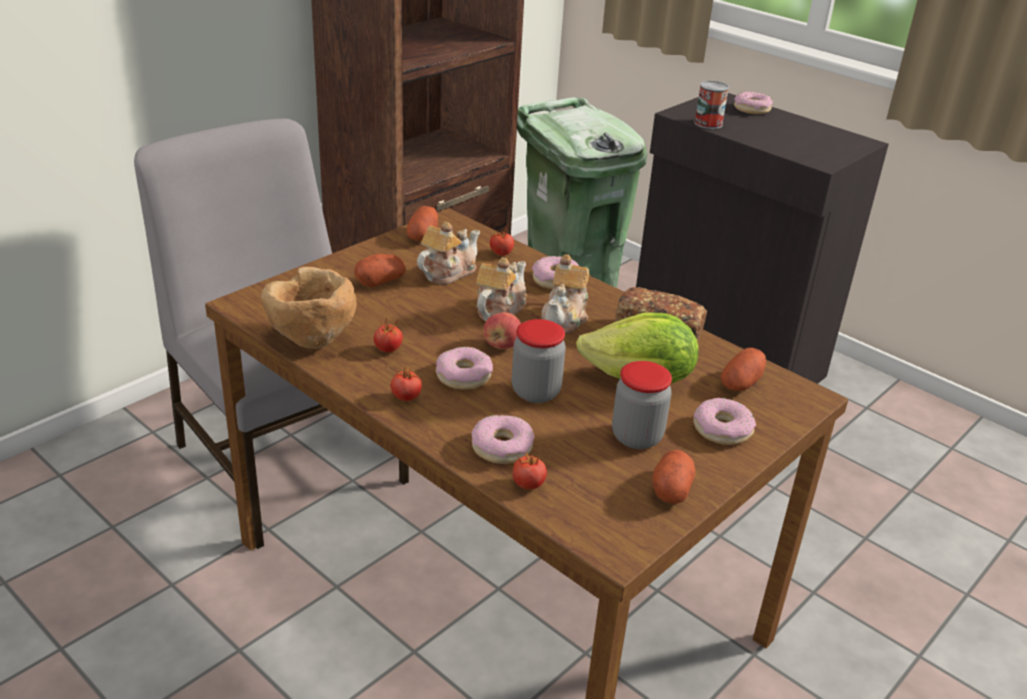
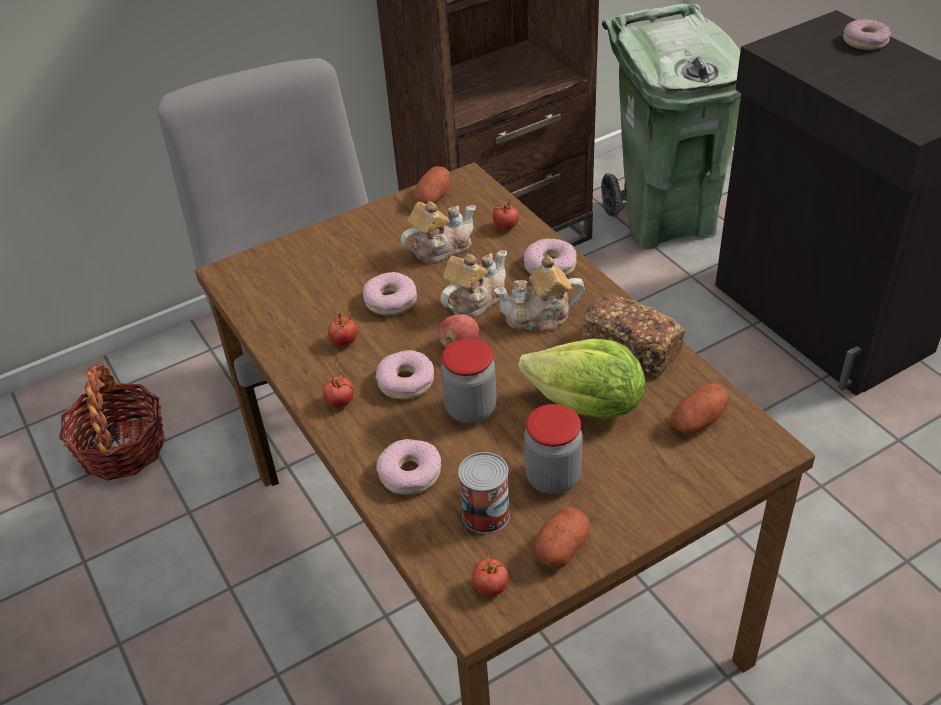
camera: 20 degrees right, 10 degrees up
(77, 533) = (122, 448): none -> basket
(311, 341) = (275, 324): brown bowl -> none
(380, 281) = (368, 255): potato -> none
(528, 484) = (418, 522): tomato -> tomato (491, 587)
(565, 318) = (539, 317): teapot -> teapot turned 45 degrees clockwise
(708, 123) = (799, 63): can -> can (486, 514)
(722, 429) = (650, 479): donut -> donut (391, 301)

